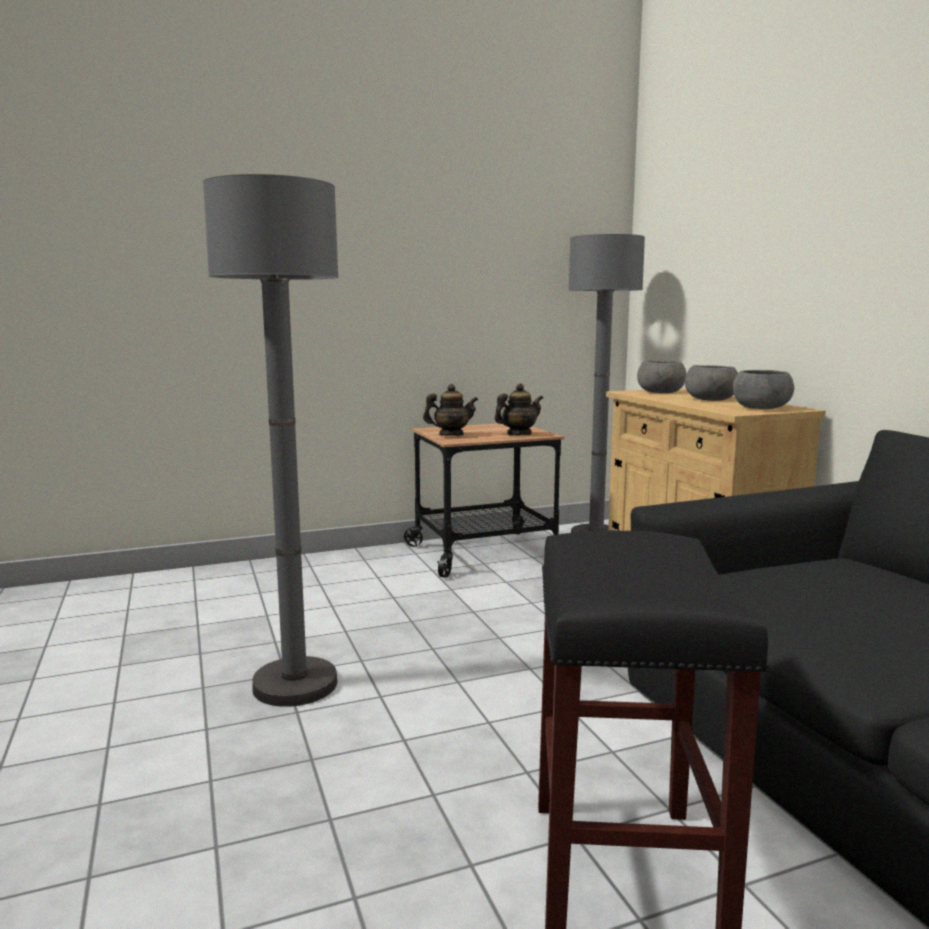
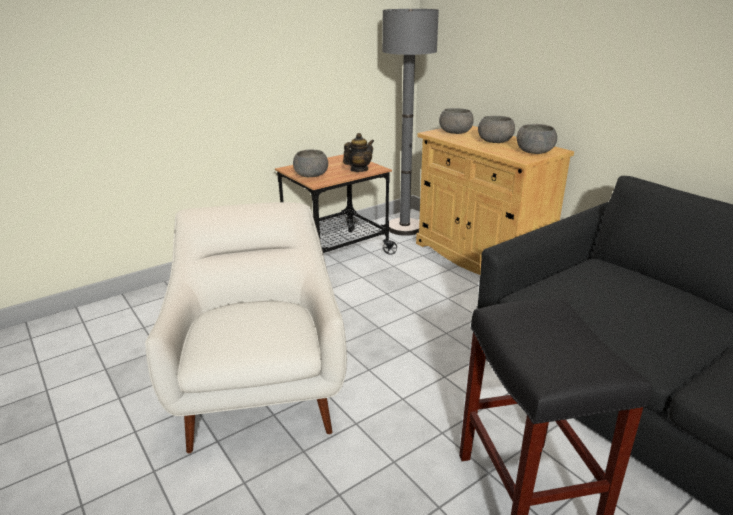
camera: 15 degrees left, 15 degrees up
(295, 685) = (260, 392): grey floor lamp -> white armchair
(451, 435) = (310, 175): teapot -> grey bowl

